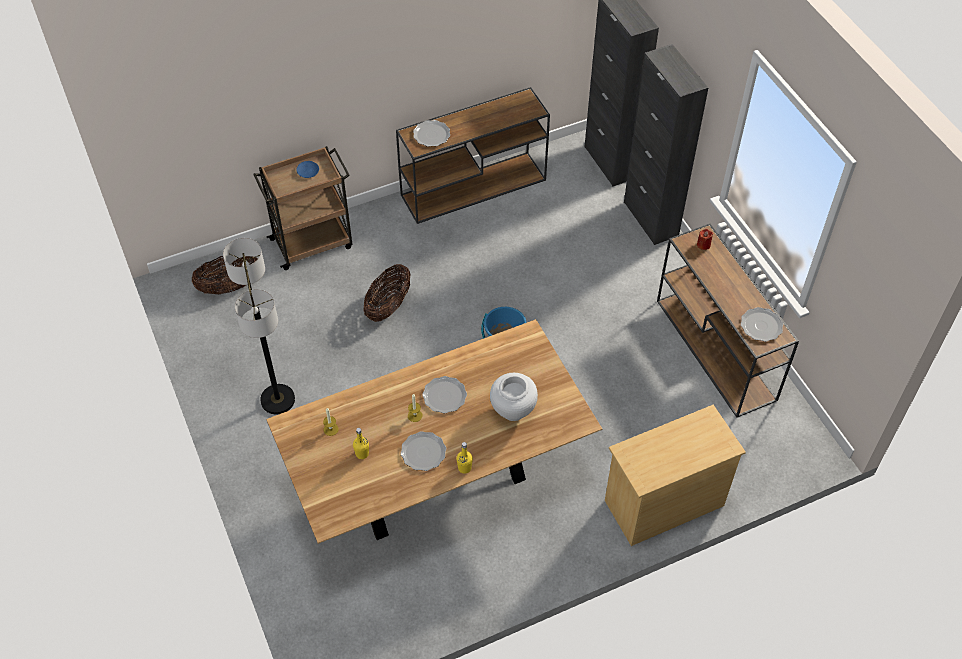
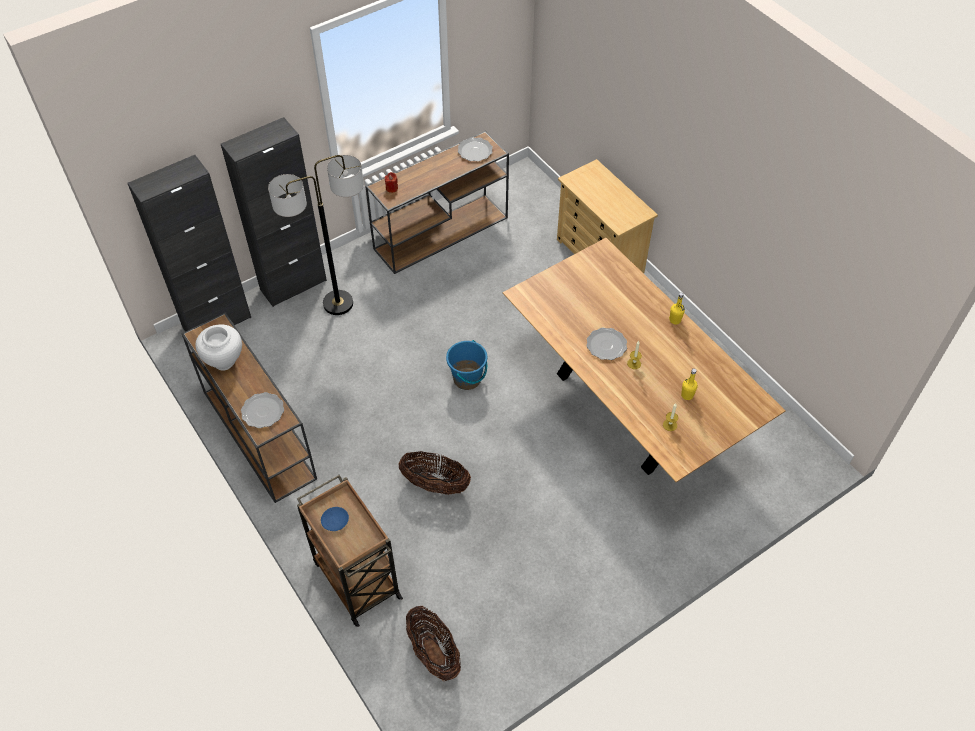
camera: 100 degrees left, 0 degrees up
(278, 400) = (574, 560): floor lamp -> floor lamp (338, 303)
(423, 452) = (670, 351): plate -> none
(513, 411) = (607, 295): white vase -> white vase (224, 361)

